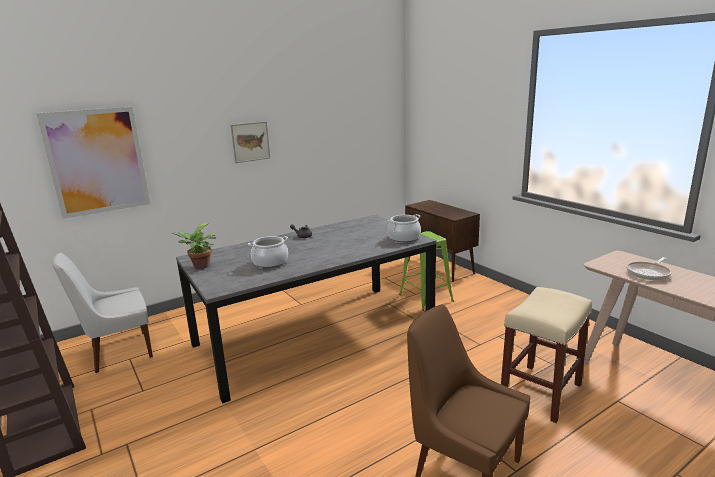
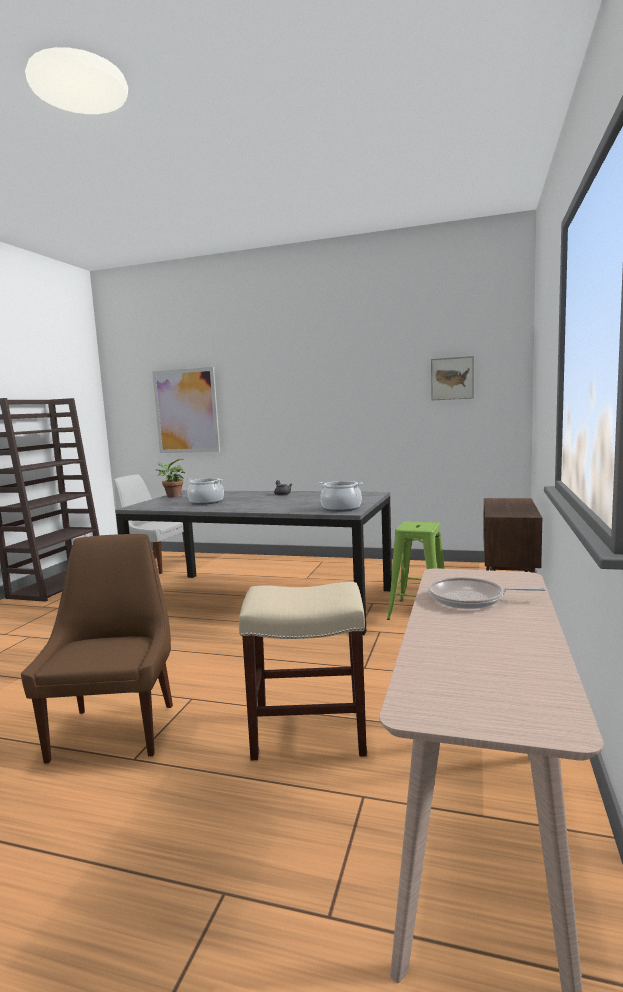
camera: 50 degrees right, 10 degrees down
(250, 142) = (313, 403): picture -> picture (452, 378)

